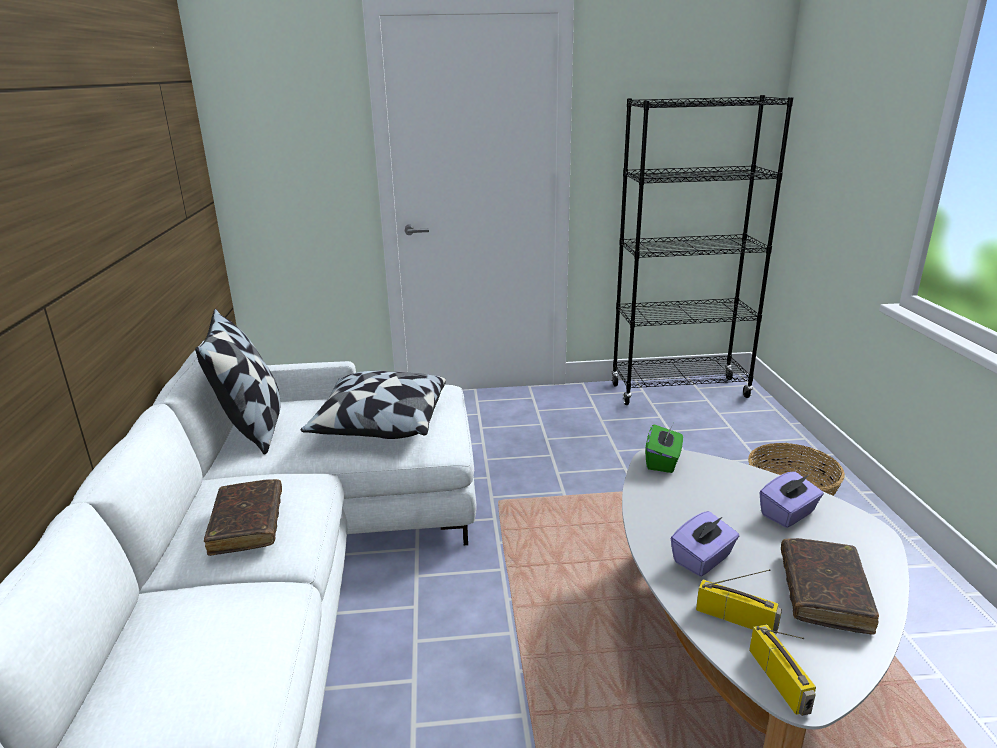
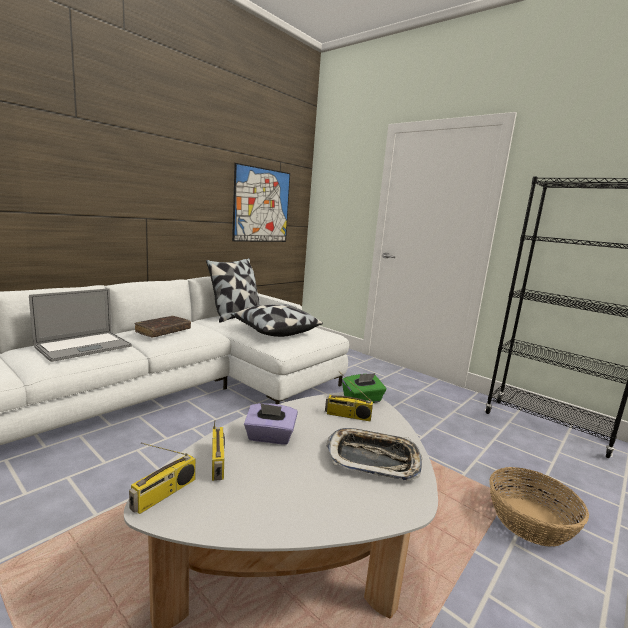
camera: 45 degrees right, 10 degrees down
(166, 188) = (262, 205): none -> picture
(208, 640) = (84, 346): none -> laptop
(691, 487) = (347, 416): none -> radio
(788, 514) = (373, 458): purple tissue box -> tray
(823, 592) = (289, 494): brown book -> none

